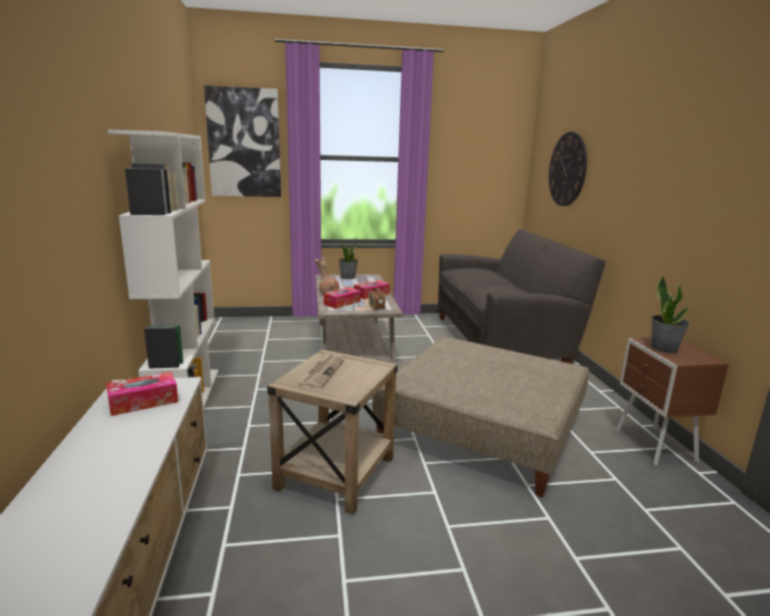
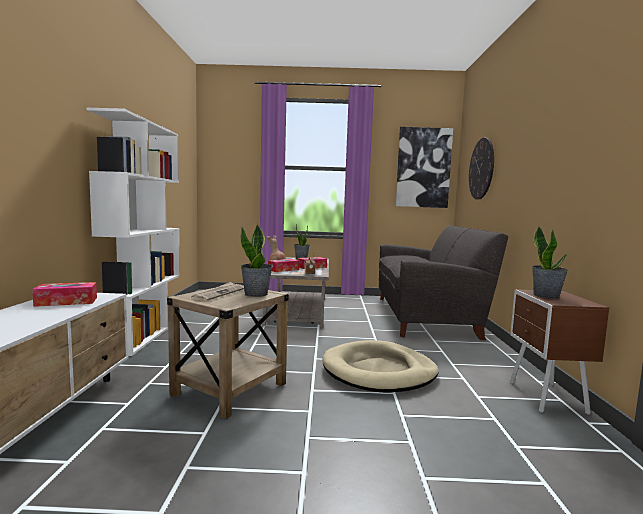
camera: 10 degrees right, 10 degrees down
(244, 143) = (230, 157): picture -> picture (423, 168)
(364, 369) = (256, 294): none -> potted plant
(482, 429) = (379, 371): beige ottoman -> beige dog bed

